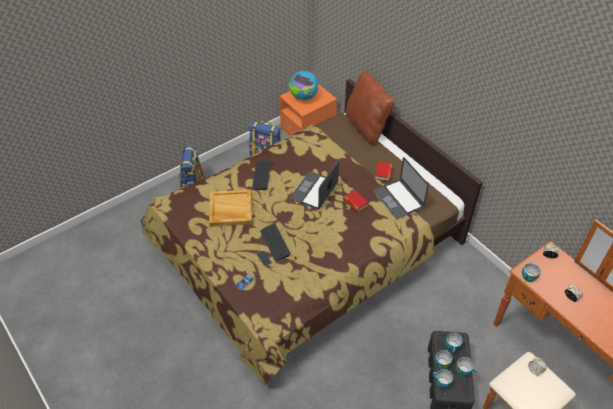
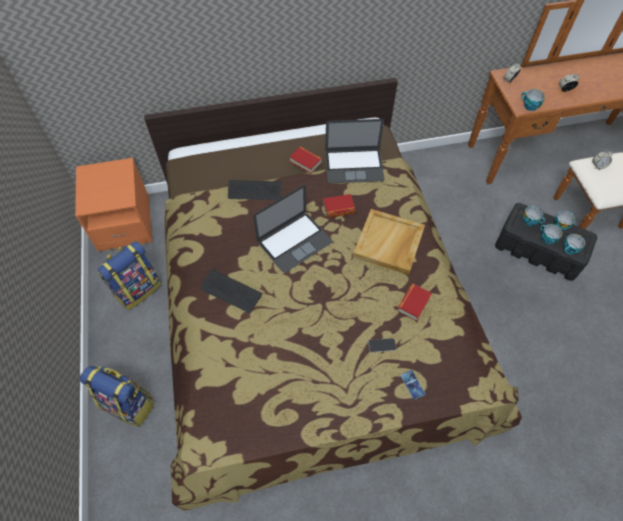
camera: 65 degrees left, 10 degrees up
(230, 210) = (273, 355): beige tray -> beige tray (389, 243)
(275, 243) = (361, 321): keyboard -> keyboard (254, 191)
(303, 97) = (101, 190): globe -> none
(303, 266) = (413, 303): none -> book
(314, 191) = (294, 242): laptop -> laptop turned 90 degrees counterclockwise
(366, 127) = (215, 147): brown pillow -> none

